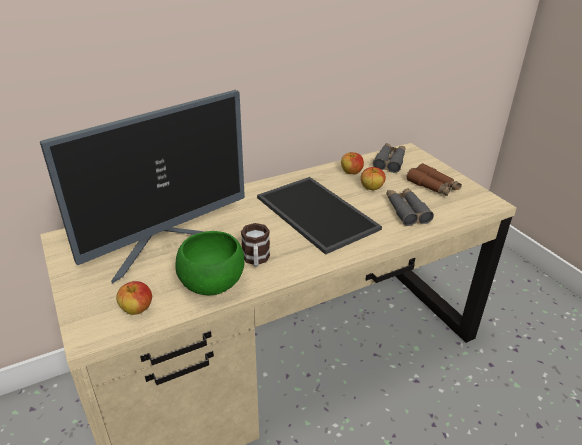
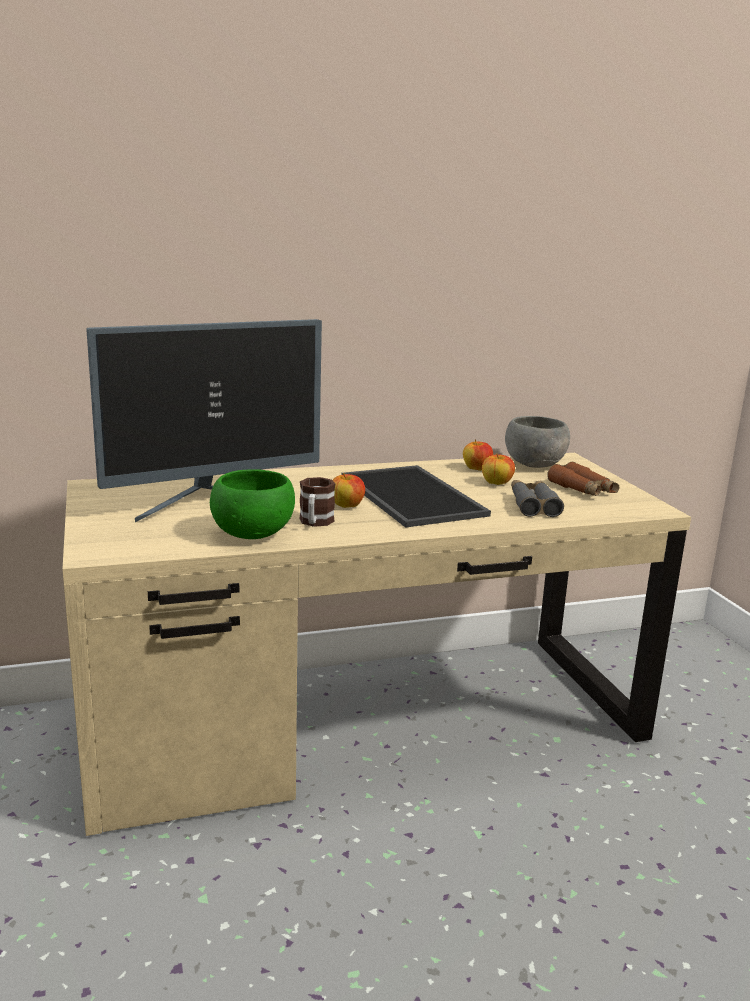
camera: 10 degrees right, 15 degrees down
(137, 309) = (156, 542): apple -> apple (346, 506)
(390, 162) = (535, 465): grey binoculars -> grey bowl

